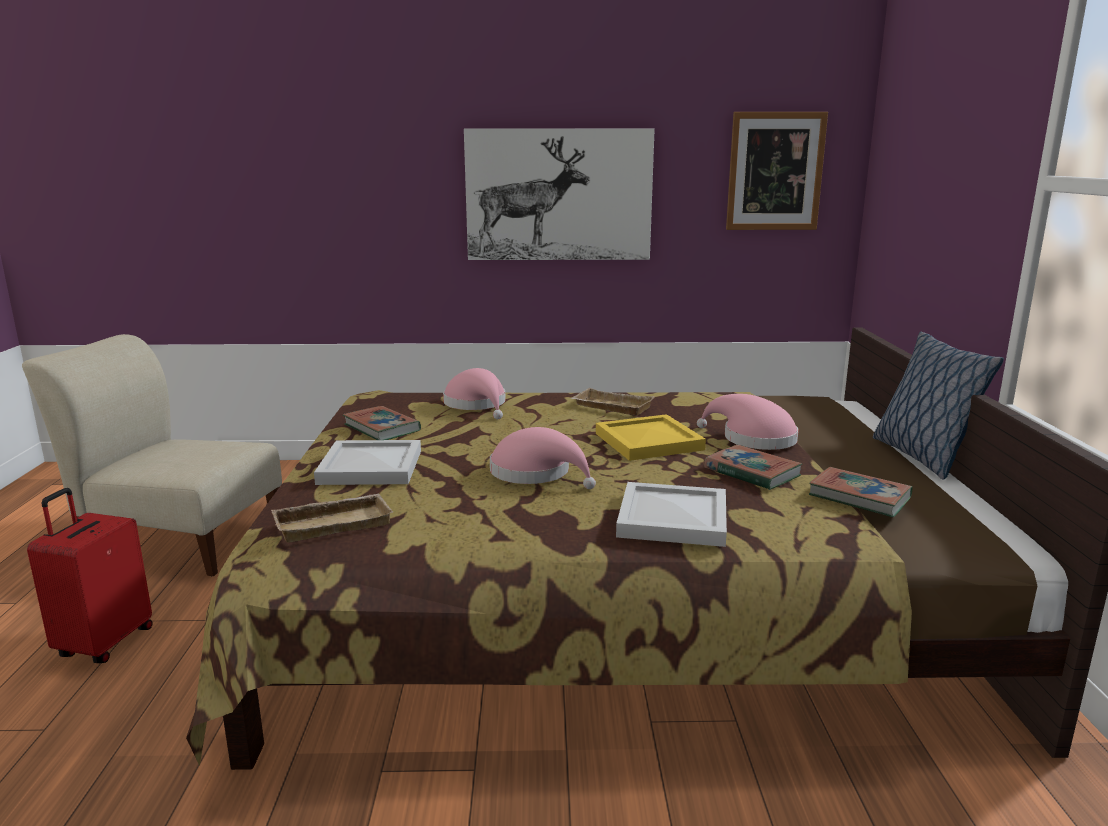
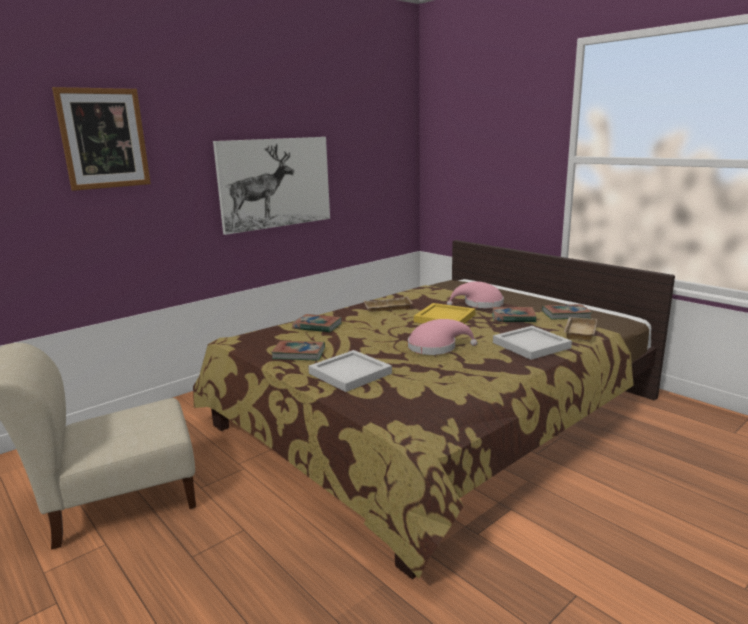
camera: 40 degrees left, 0 degrees up
(104, 643) = (196, 579): red suitcase -> none
(334, 523) = (406, 403): beige tray -> beige tray (578, 331)
(477, 405) = (317, 326): pink hat -> book
(775, 172) = (382, 159): picture -> picture (104, 138)
(921, 456) = (539, 295): pillow -> none

